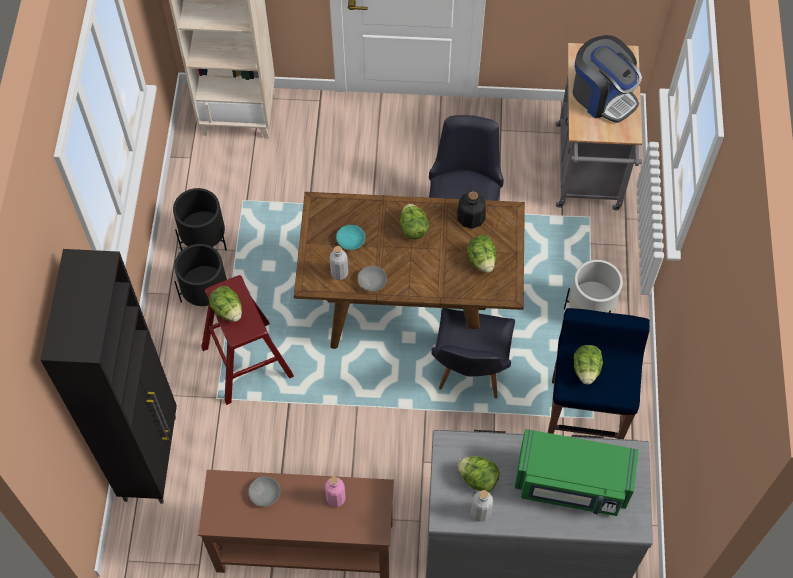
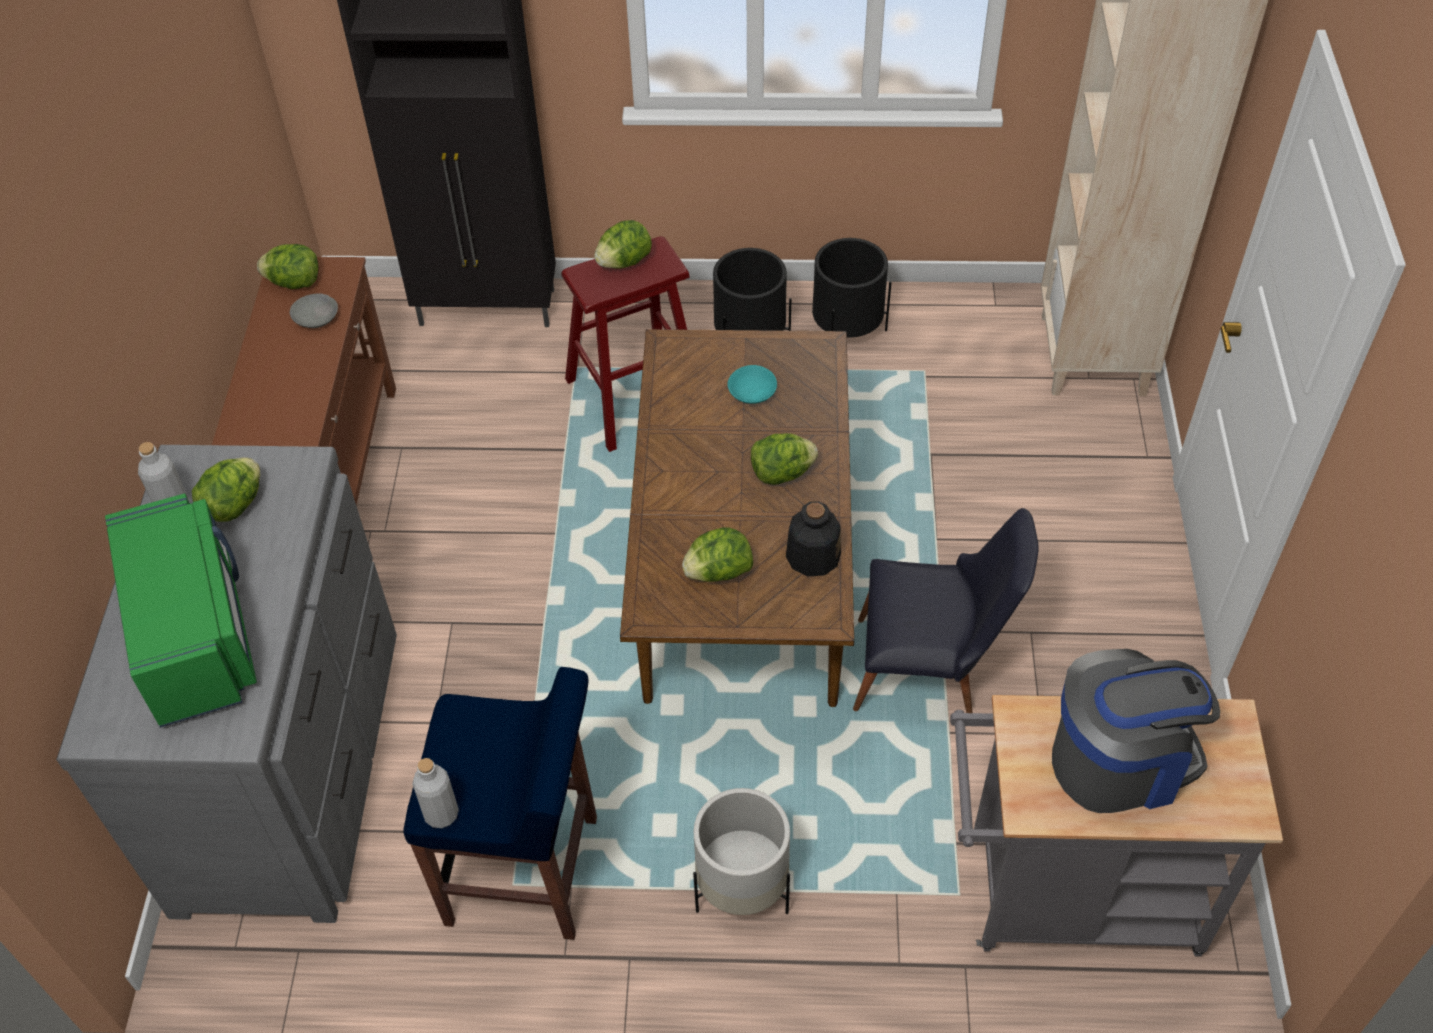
camera: 90 degrees right, 10 degrees down
(336, 498) = (294, 396): pink bottle -> none
(339, 273) = (688, 381): grey bottle -> grey bottle (441, 814)
(372, 281) = (673, 422): grey bowl -> none
(470, 372) = (612, 687): black chair -> none
(571, 484) = (197, 636): green microwave -> green microwave turned 150 degrees clockwise
(586, 369) = (490, 741): lettuce -> lettuce (294, 282)
(602, 96) = (1120, 761): coffee machine -> coffee machine turned 150 degrees counterclockwise

